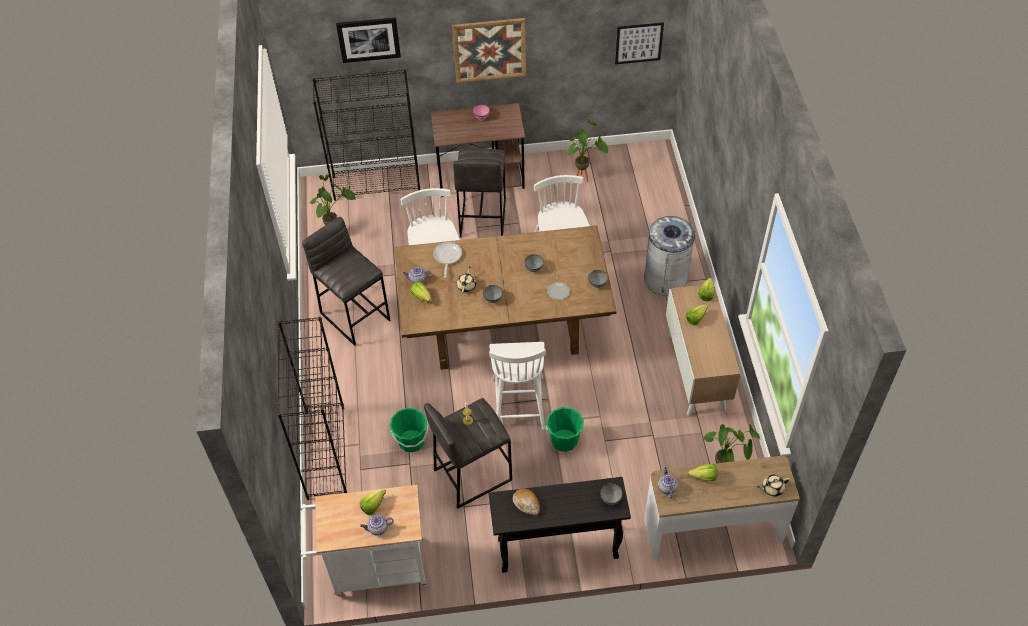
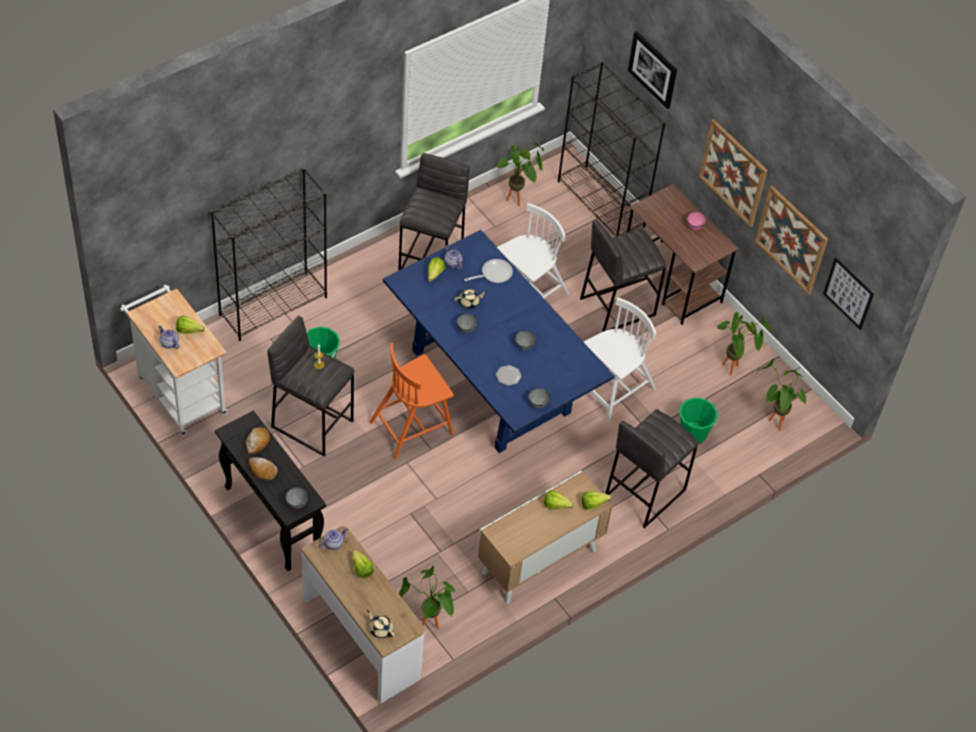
camera: 55 degrees right, 0 degrees up
(504, 329) = (490, 381): brown dining table -> blue dining table
(518, 402) = (412, 427): white chair -> orange chair
(560, 512) = (262, 470): none -> bread
(564, 440) = (391, 480): green bucket -> green bucket (693, 433)
(568, 50) = (791, 239): none -> picture
(645, 178) = (773, 425): none -> potted plant
(665, 279) = (644, 493): grey trash can -> grey stool

